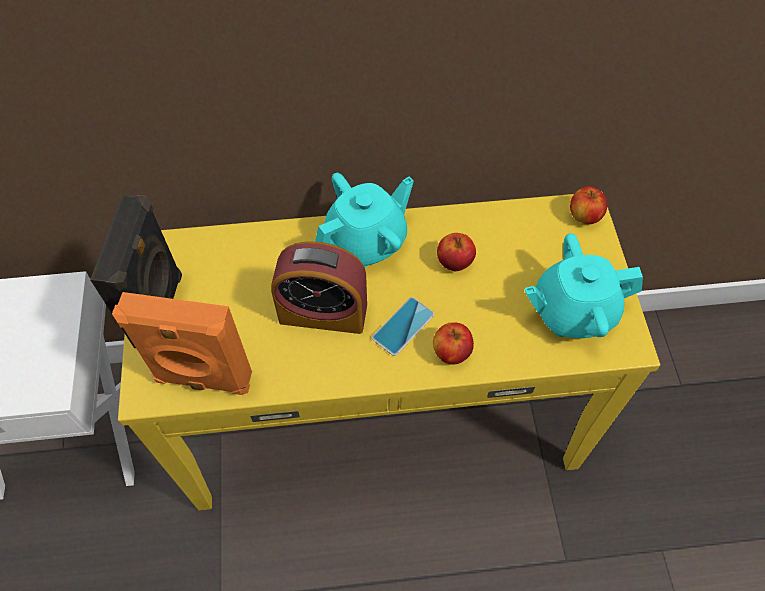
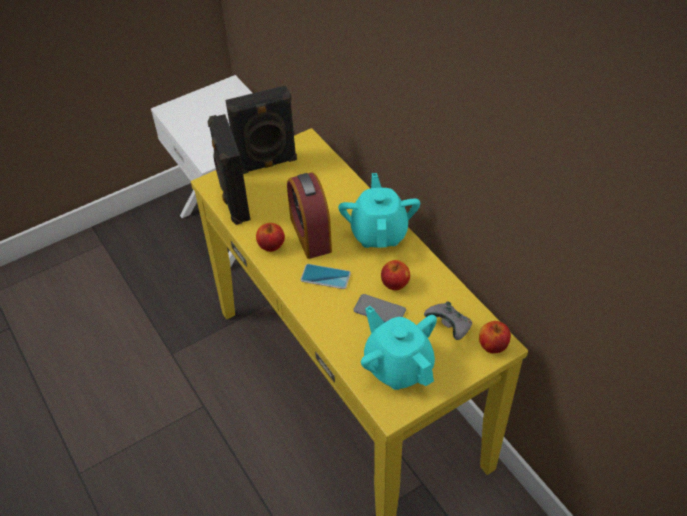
camera: 65 degrees right, 10 degrees down
(202, 379) = (233, 202): orange speaker -> black speaker
(366, 242) = (379, 232): turquoise teapot -> turquoise teapot turned 120 degrees counterclockwise
(451, 352) = (321, 309): apple -> apple (271, 246)
(485, 294) = (379, 310): none -> phone
(541, 241) = (449, 327): none -> grey game controller

